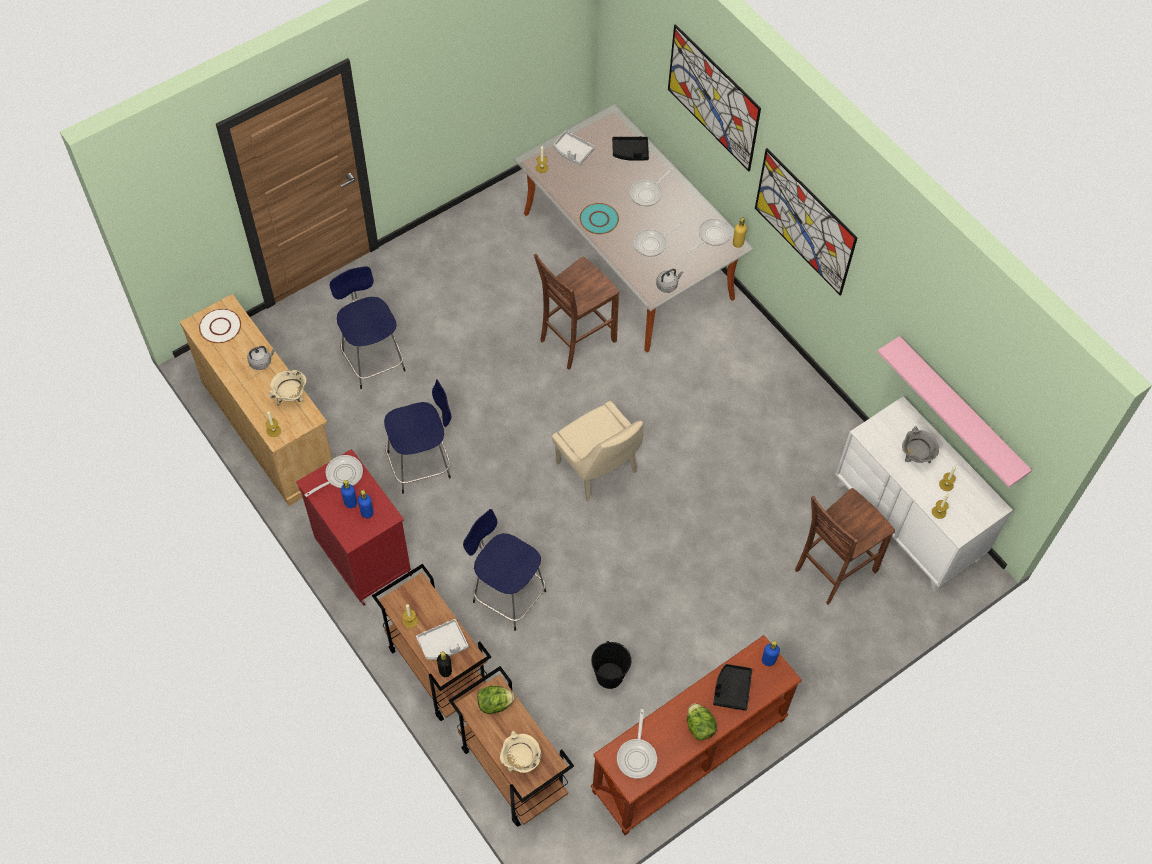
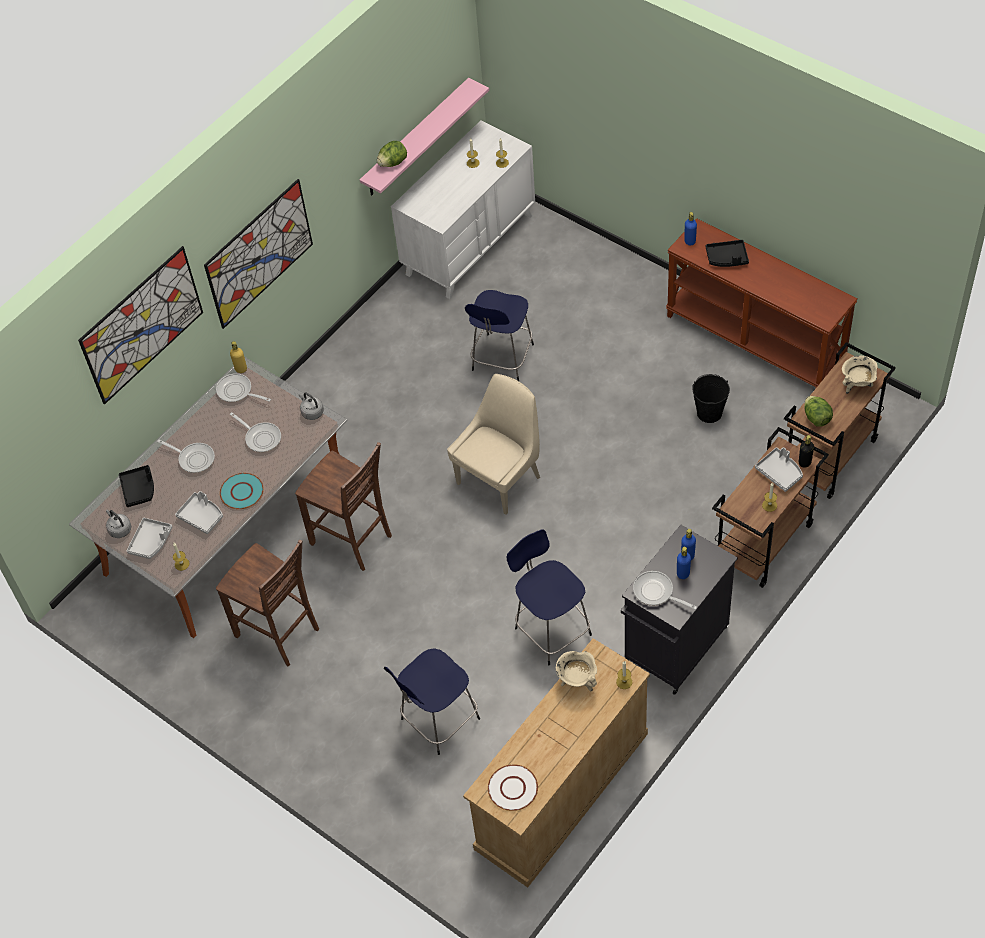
camera: 100 degrees left, 5 degrees down
(261, 362) = (544, 727): grey kettle -> grey kettle (119, 529)
(361, 555) = (675, 646): red cabinet -> black cabinet
(507, 595) = (664, 511): blue stool -> blue stool (502, 359)
(584, 188) = (202, 516): none -> grey tray
(637, 756) = (816, 303): frying pan -> none
(699, 727) = (770, 270): lettuce -> lettuce (393, 163)
(832, 570) = (538, 284): brown chair -> brown chair (279, 633)
(915, 457) = (452, 186): grey cooking pot -> none

